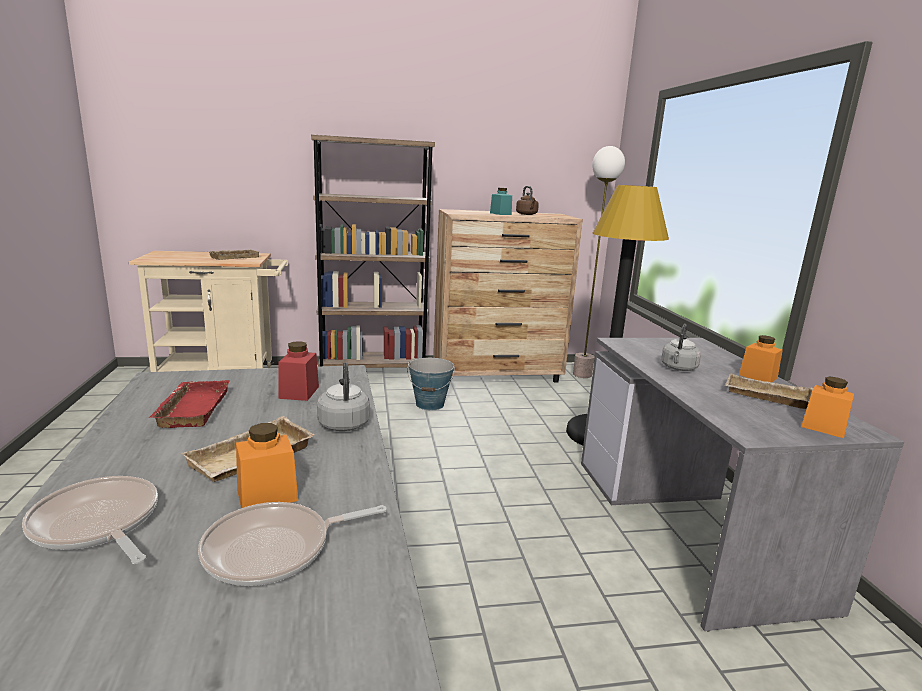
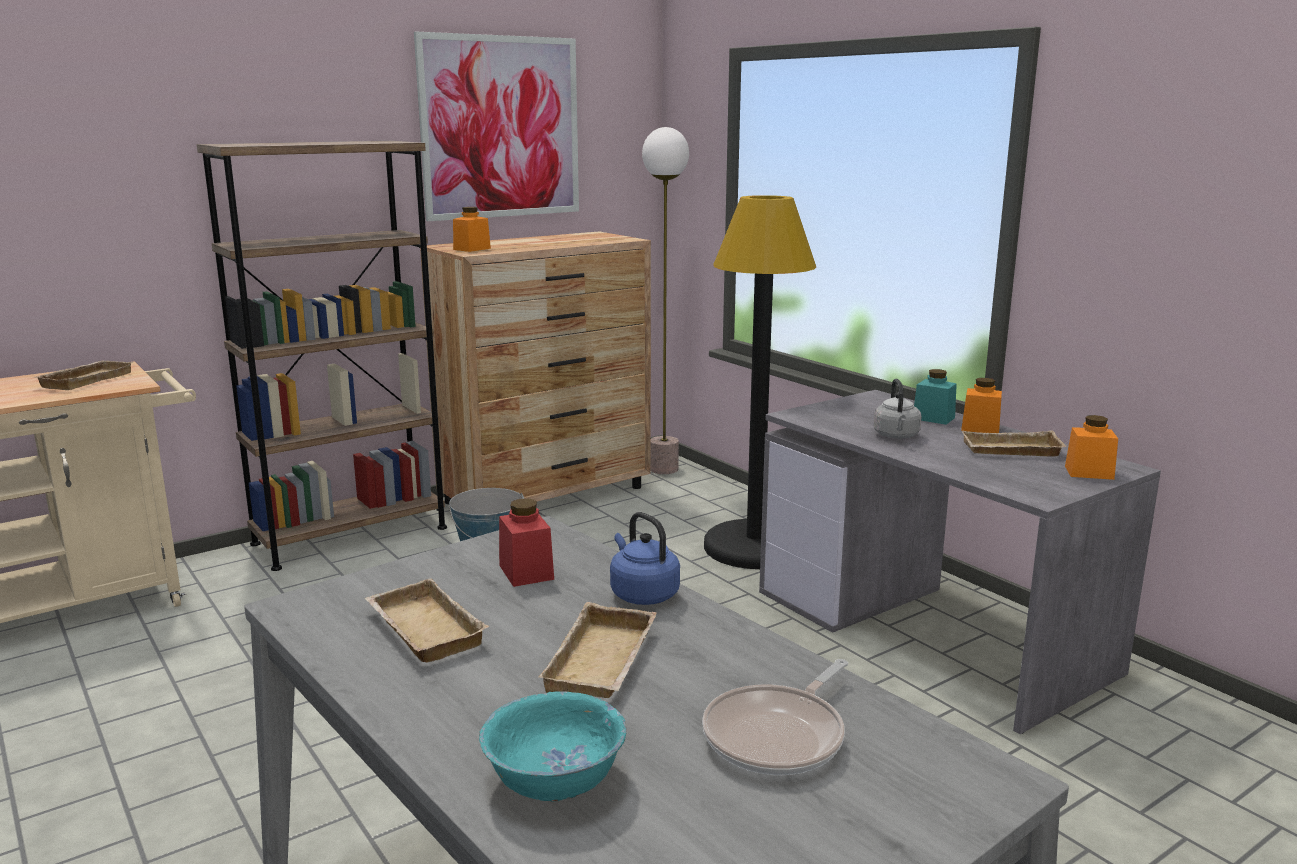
camera: 25 degrees left, 0 degrees up
(98, 525) = (555, 779): frying pan -> turquoise bowl
(191, 408) = (421, 629): red tray -> beige tray
(267, 495) = (686, 692): orange jar -> orange jar (472, 249)
(344, 423) = (642, 594): grey kettle -> blue kettle
(500, 214) = (530, 245): turquoise jar -> turquoise jar (933, 418)
(502, 141) = (501, 127): none -> picture
(527, 214) = (565, 240): brown kettle -> none

